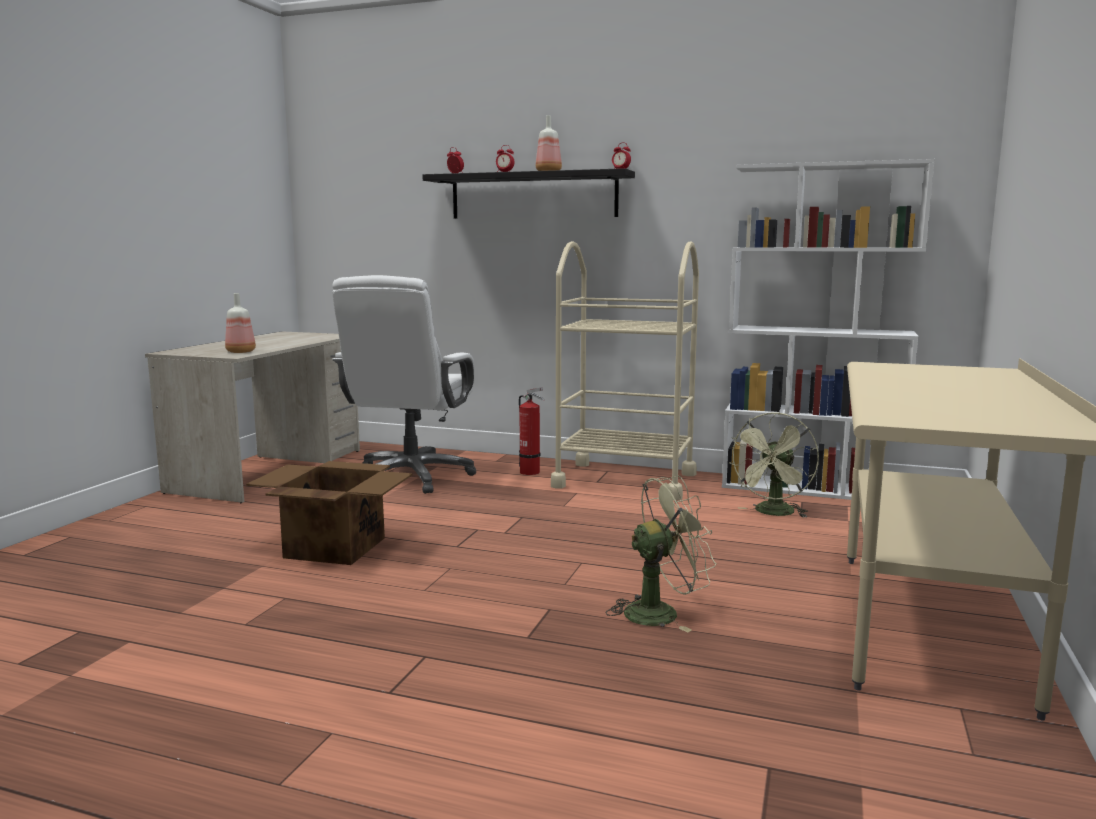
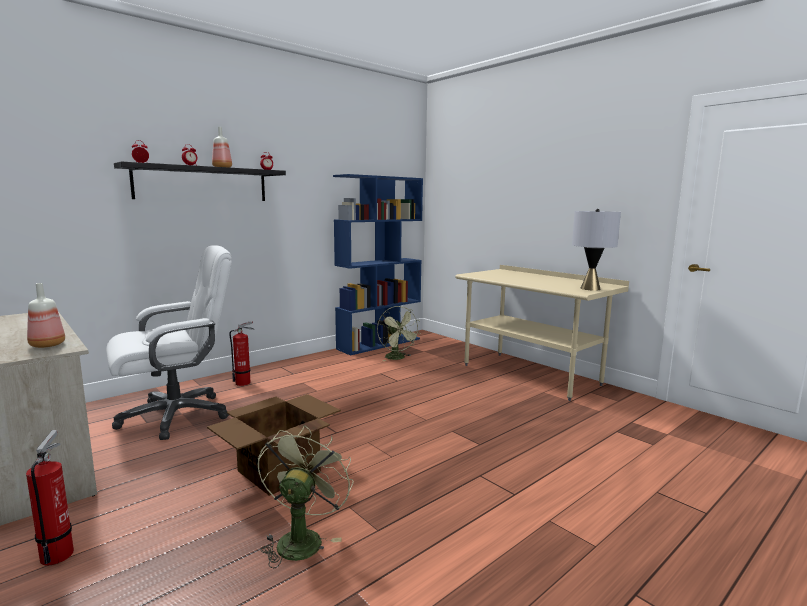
camera: 60 degrees left, 0 degrees up
(157, 522) = (59, 552): none -> fire extinguisher
(411, 477) = (176, 416): white office chair -> white office chair turned 75 degrees counterclockwise
(625, 480) = (303, 368): beige cart -> none
(661, 612) = (479, 410): green fan -> green fan (302, 538)
(811, 488) = (379, 343): white bookcase -> blue bookcase
(953, 421) = (590, 288): none -> grey table lamp

